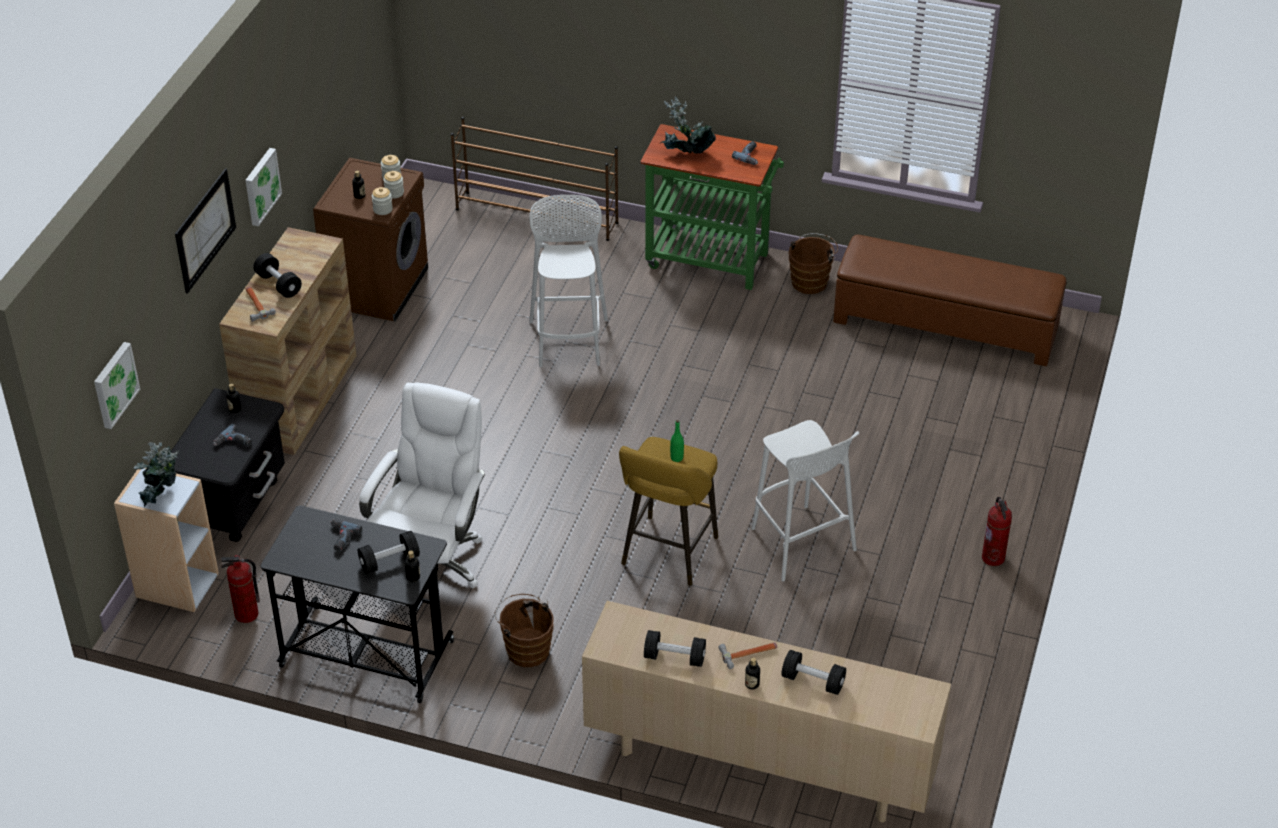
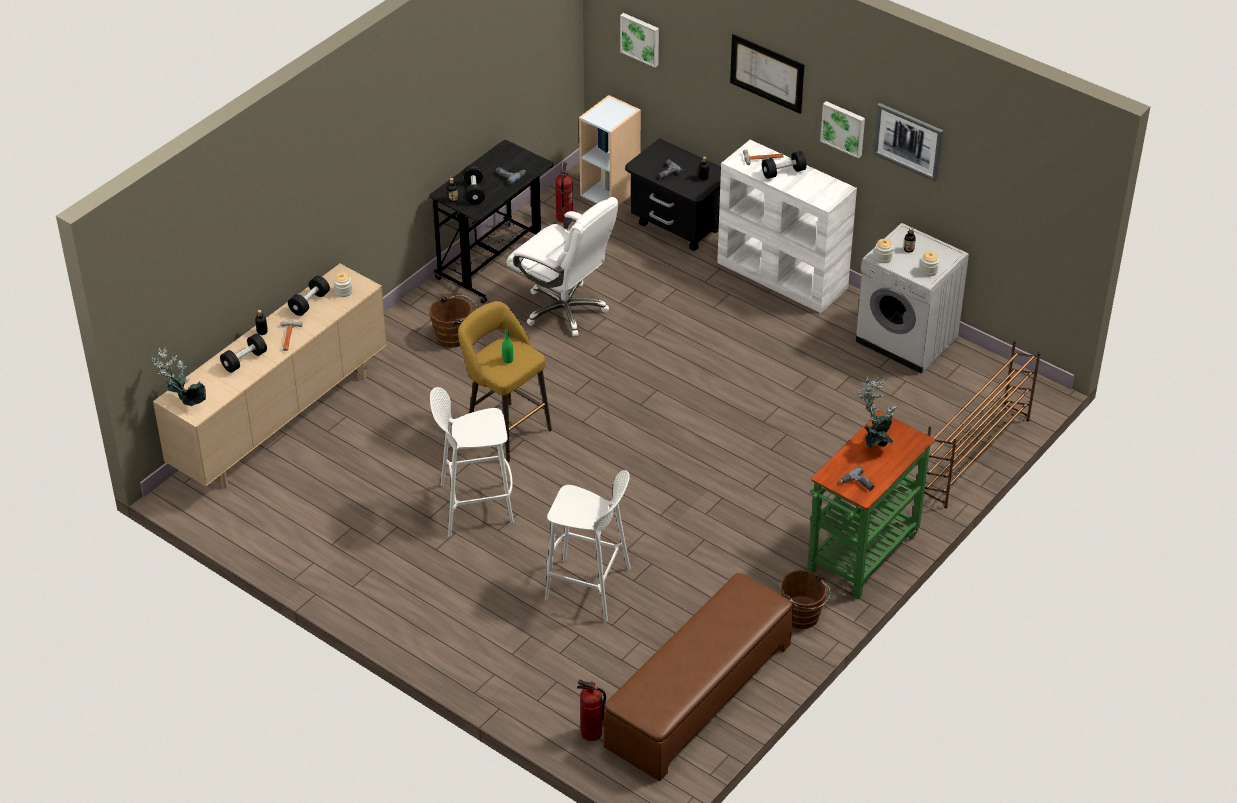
camera: 110 degrees right, 0 degrees up
(163, 496) = (602, 114): potted plant -> potted plant (185, 403)
(296, 118) = (908, 141): none -> picture
(298, 397) = (782, 275): brown bookcase -> white bookcase
(380, 288) = (905, 341): brown washing machine -> white washing machine
(394, 193) = (904, 268): jar -> jar (343, 291)
(569, 341) = (785, 436): white stool -> white stool (589, 588)
(993, 558) = (392, 617): fire extinguisher -> fire extinguisher (591, 733)

